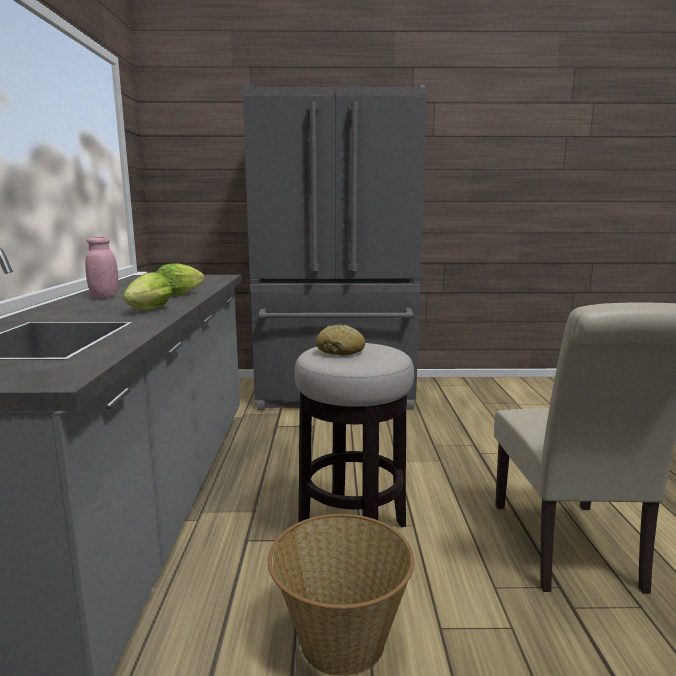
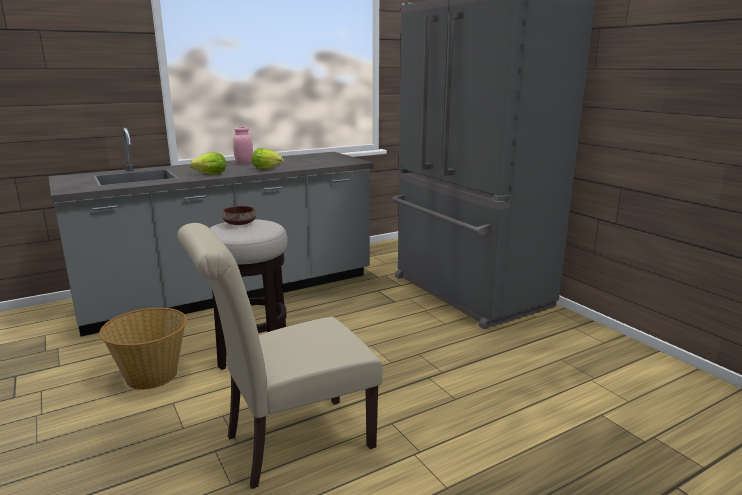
camera: 60 degrees right, 5 degrees up
(341, 351) = (240, 224): bread -> brown bowl

